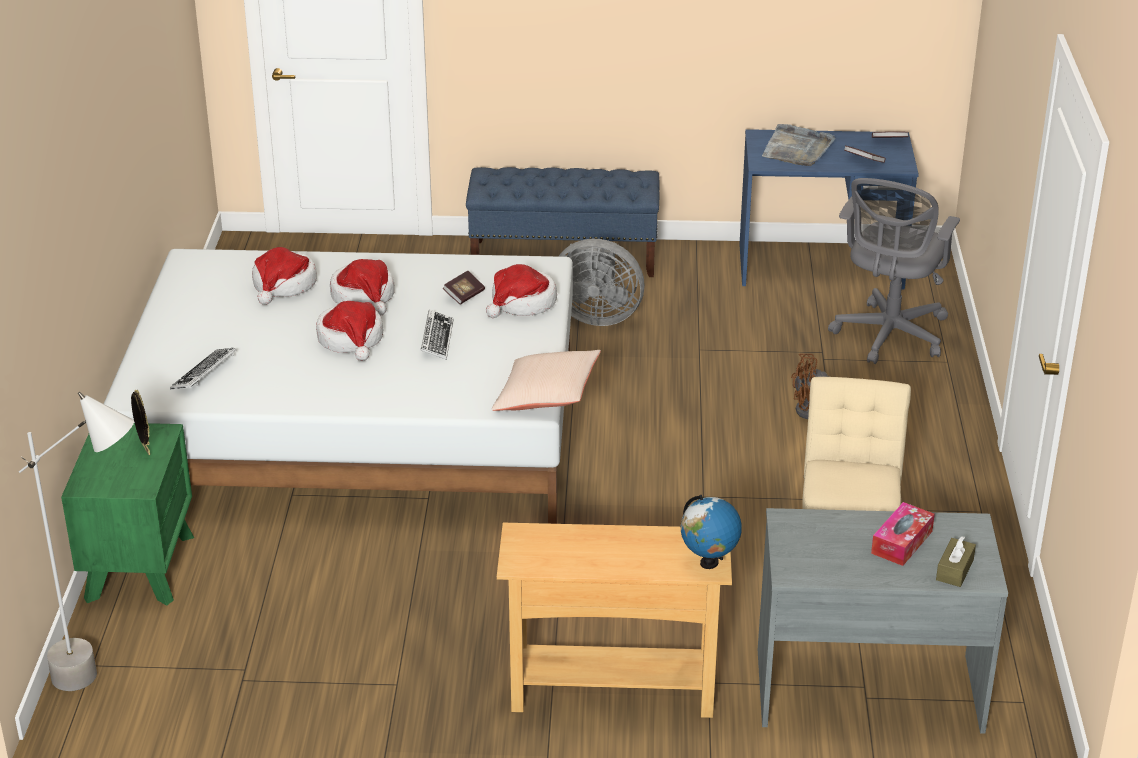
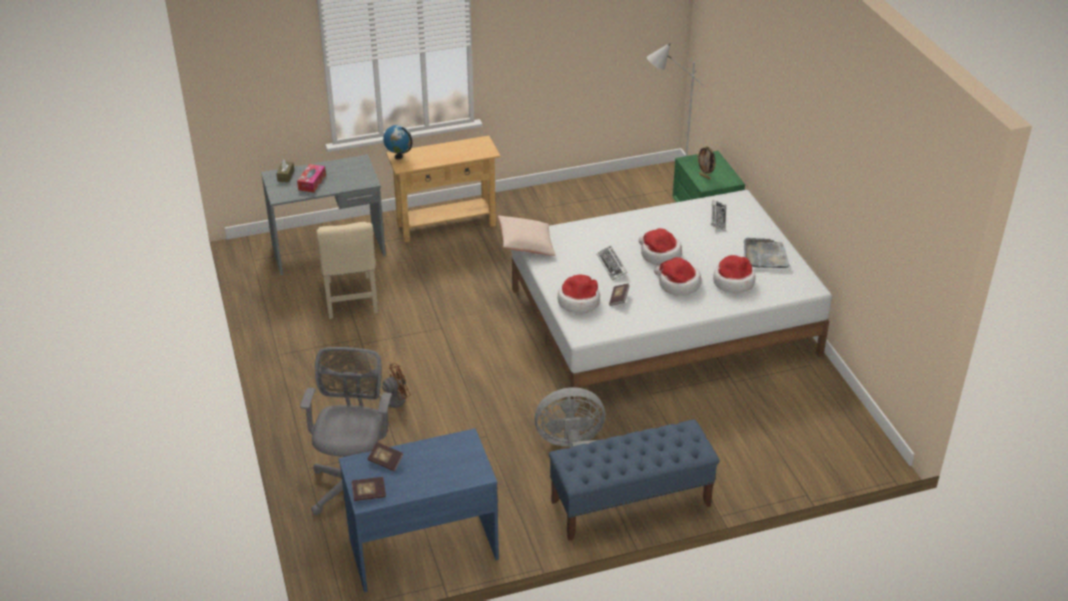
camera: 160 degrees right, 5 degrees up
(797, 149) = (444, 464): grey tray -> grey tray (765, 256)

